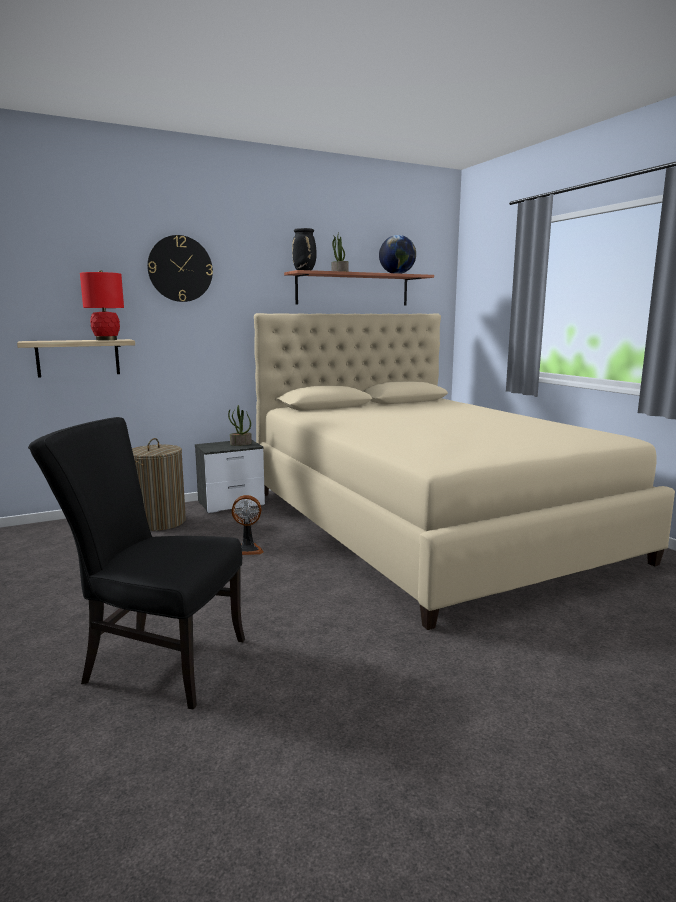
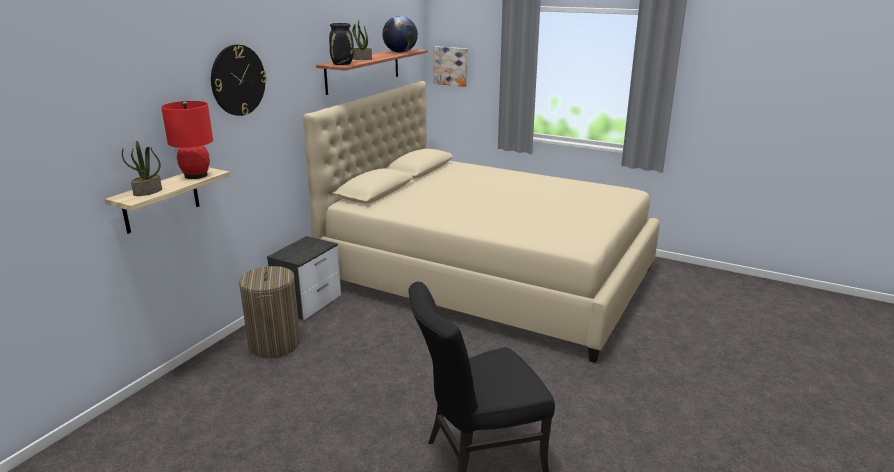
camera: 35 degrees left, 10 degrees up
(240, 444) = (311, 245): potted plant -> potted plant (148, 192)
(248, 549) = (396, 345): fan -> none
(475, 300) = (451, 66): none -> picture

